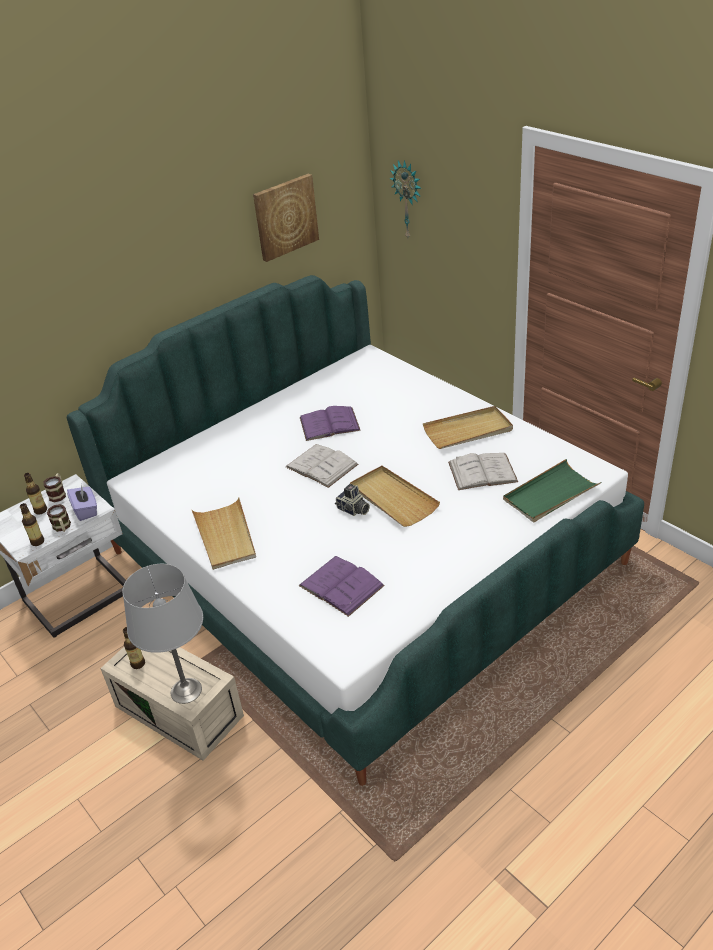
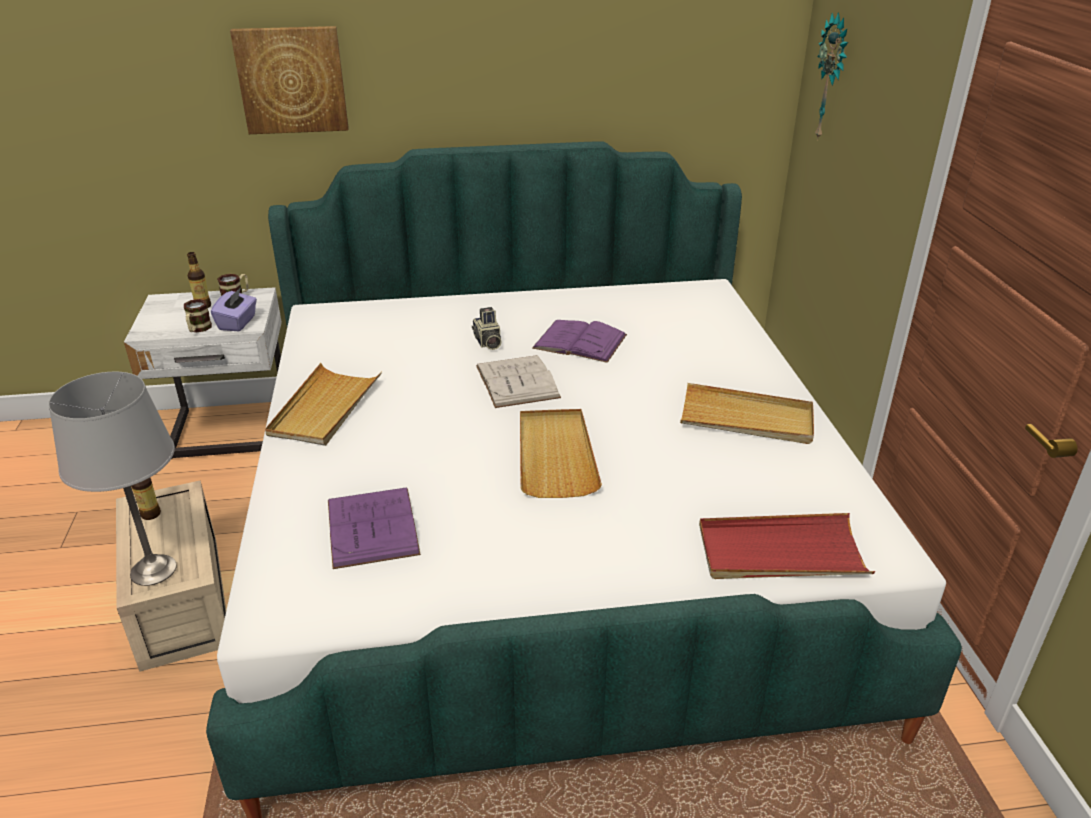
camera: 30 degrees right, 5 degrees down
(37, 542) = (162, 332): bottle -> none
(285, 217) = (646, 56): picture -> picture (292, 80)
(353, 510) = (493, 446): camera -> camera (487, 342)
(482, 472) = (711, 477): white book -> none
(550, 494) = (780, 552): green tray -> red tray

